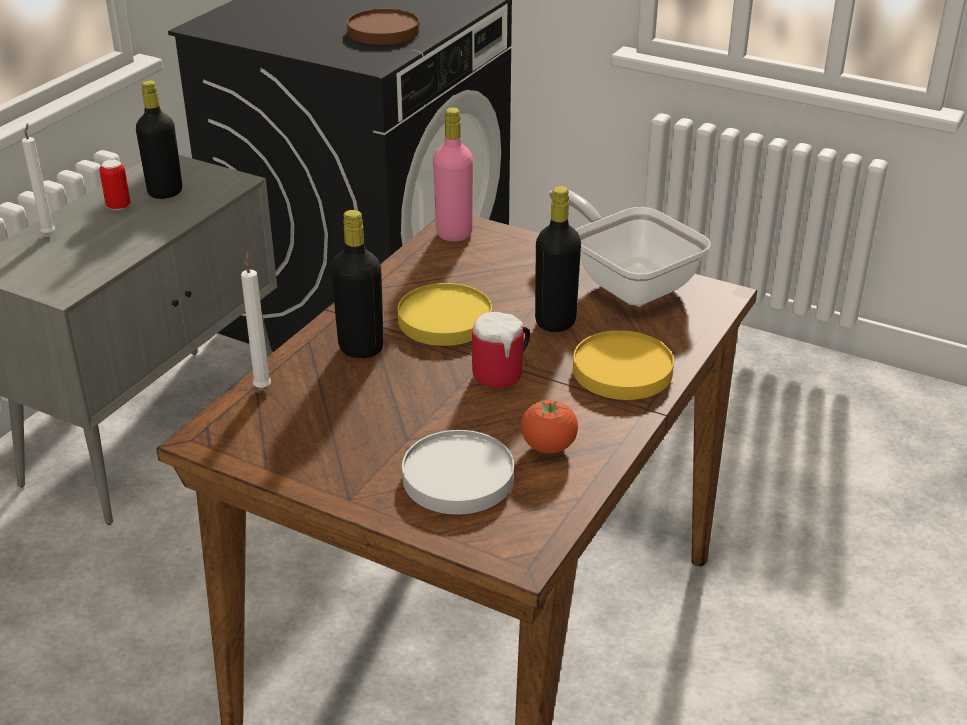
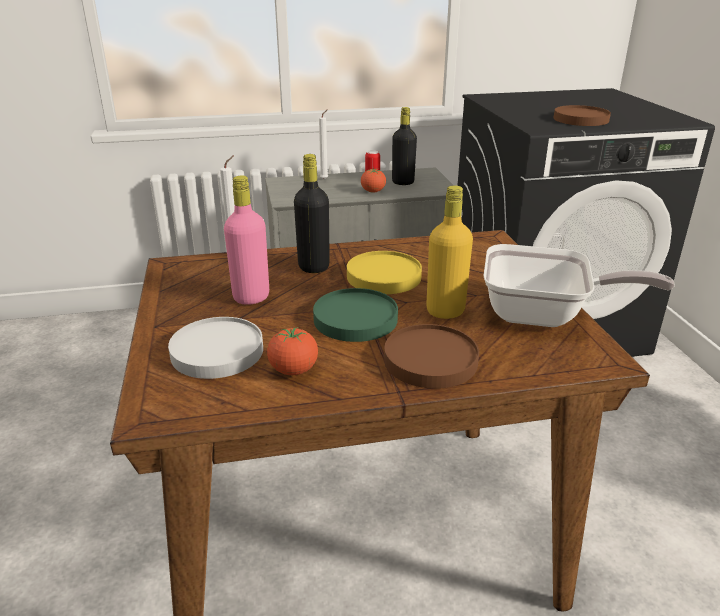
camera: 50 degrees right, 5 degrees down
(154, 223) = (373, 191): none -> tomato
(454, 233) = (480, 241): pink bottle -> pink bottle (251, 297)
(504, 373) = (356, 319): mug -> green plate
(555, 322) = (445, 311): black bottle -> yellow bottle
(621, 370) = (430, 360): yellow plate -> brown plate
(627, 281) = (544, 315): frying pan -> frying pan turned 90 degrees clockwise

